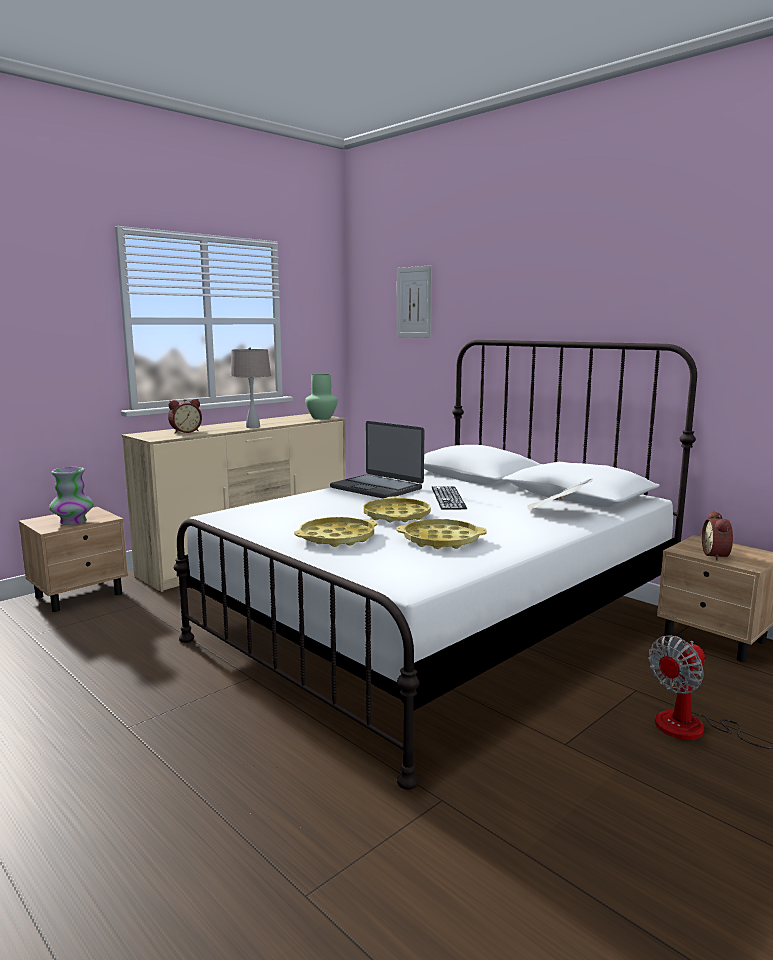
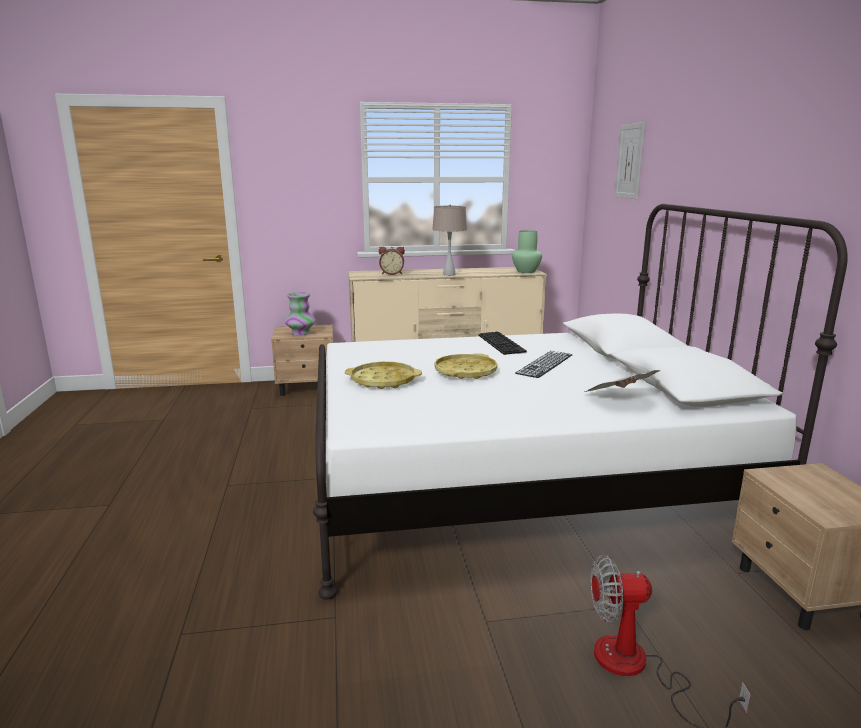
camera: 35 degrees right, 5 degrees up
(377, 488) = (502, 343): laptop -> keyboard
(441, 540) = (455, 401): yellow tray -> none
(717, 555) = (805, 493): alarm clock -> none

